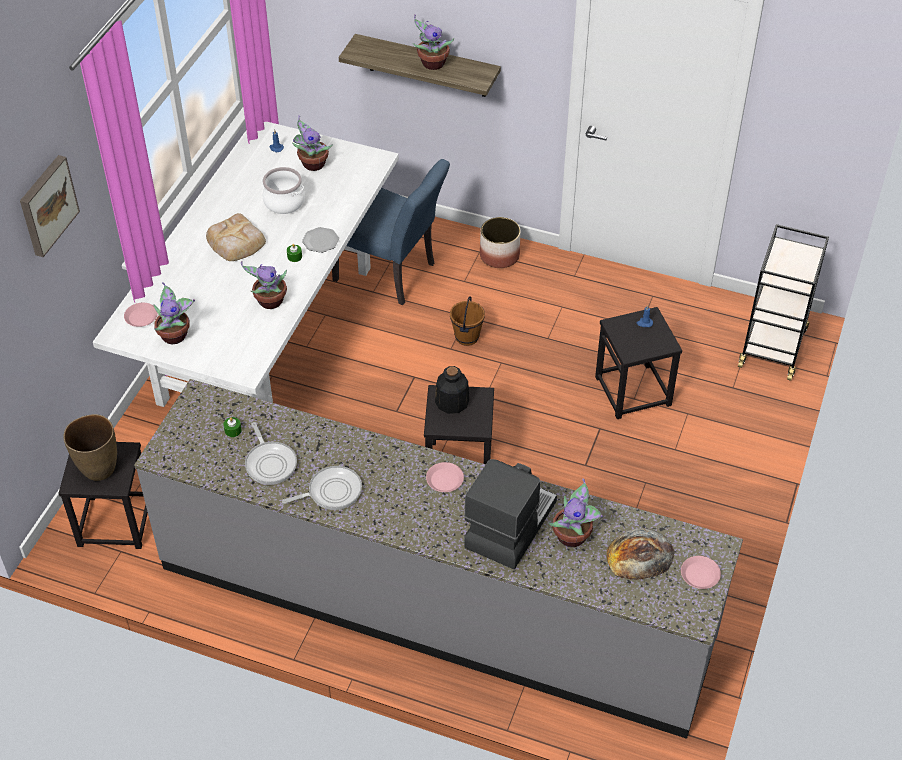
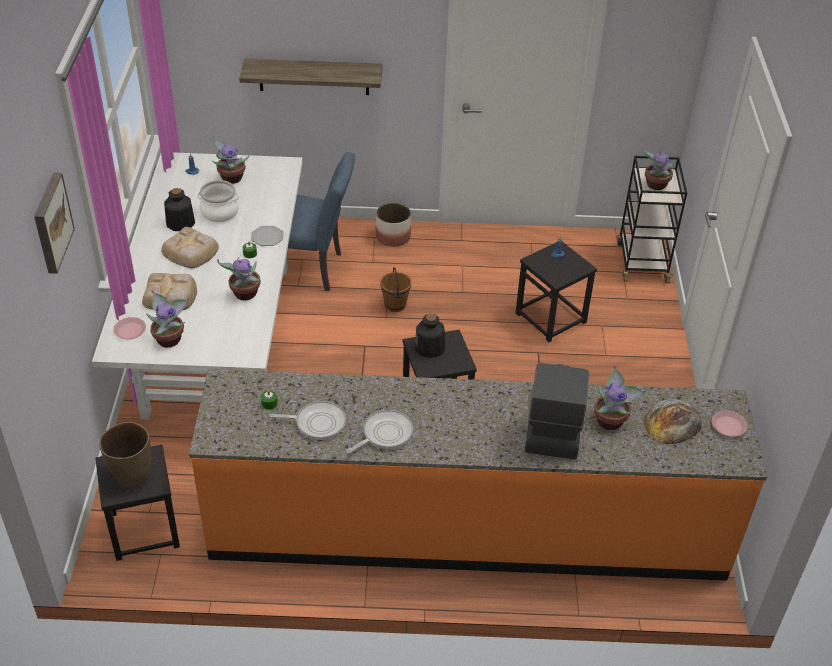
camera: 20 degrees left, 5 degrees down
(196, 287) = (171, 296): none -> bread
(239, 206) = (180, 223): none -> bottle
(270, 463) = (317, 423): frying pan -> frying pan turned 45 degrees counterclockwise
(431, 64) = (323, 70): potted plant -> potted plant (655, 185)
(433, 605) = (467, 527): grey counter -> orange counter
(444, 480) = (479, 401): pink plate -> none

